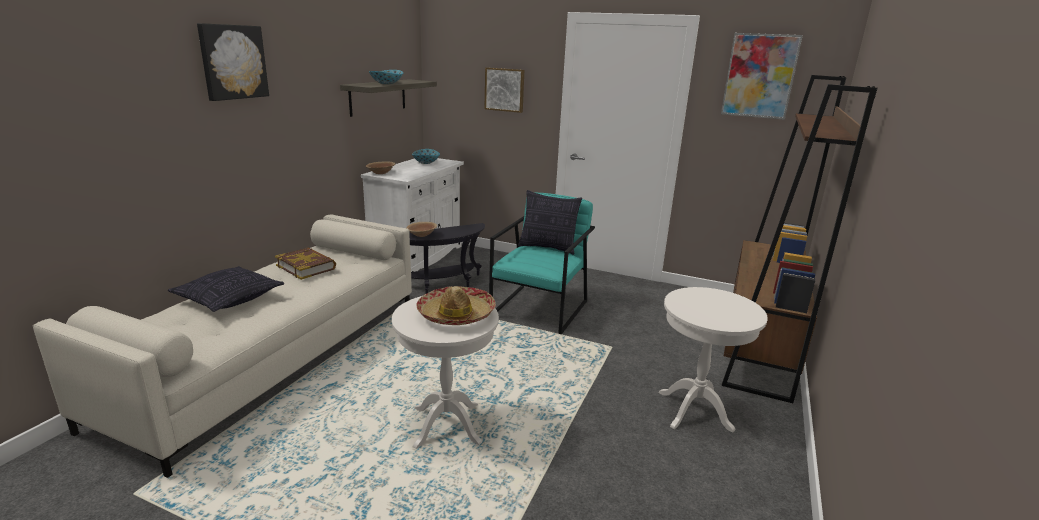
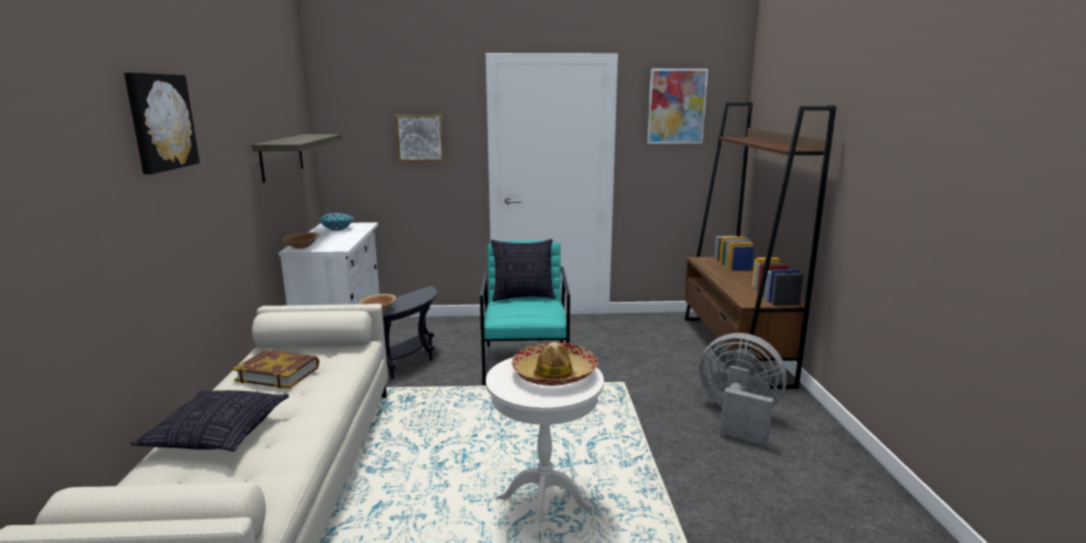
camera: 25 degrees left, 5 degrees down
(386, 83) = (299, 139): bowl -> none
(694, 410) = (738, 417): white side table -> grey fan

